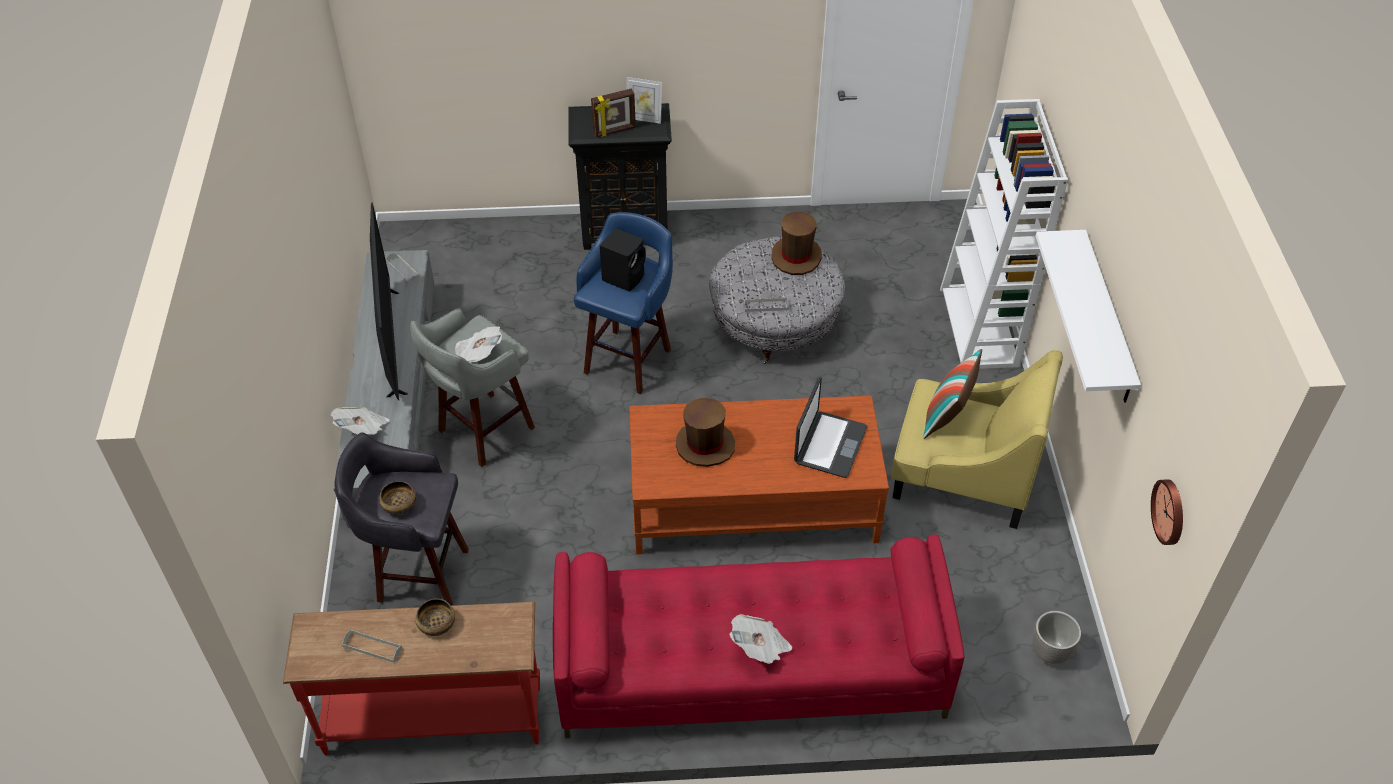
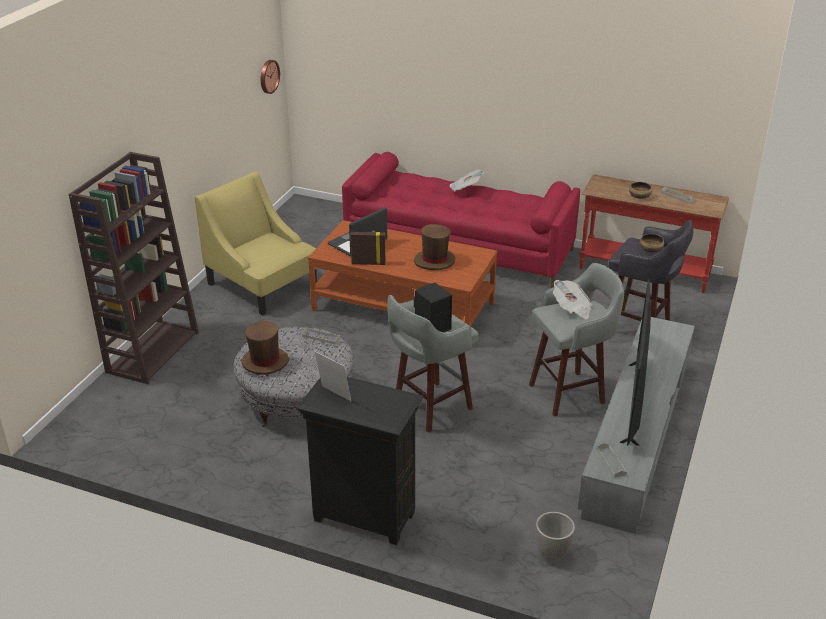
camera: 155 degrees left, 15 degrees down
(363, 429) = (668, 352): newspaper -> none
(614, 131) = (371, 391): picture frame -> picture frame (368, 263)
(630, 359) = (429, 408): blue stool -> grey stool
(947, 417) = (267, 251): pillow -> none
(980, 327) = (153, 351): white bookcase -> brown bookcase
(1049, 652) = (301, 217): planter -> planter (552, 552)
(1107, 318) = (197, 122): white shelf -> none

